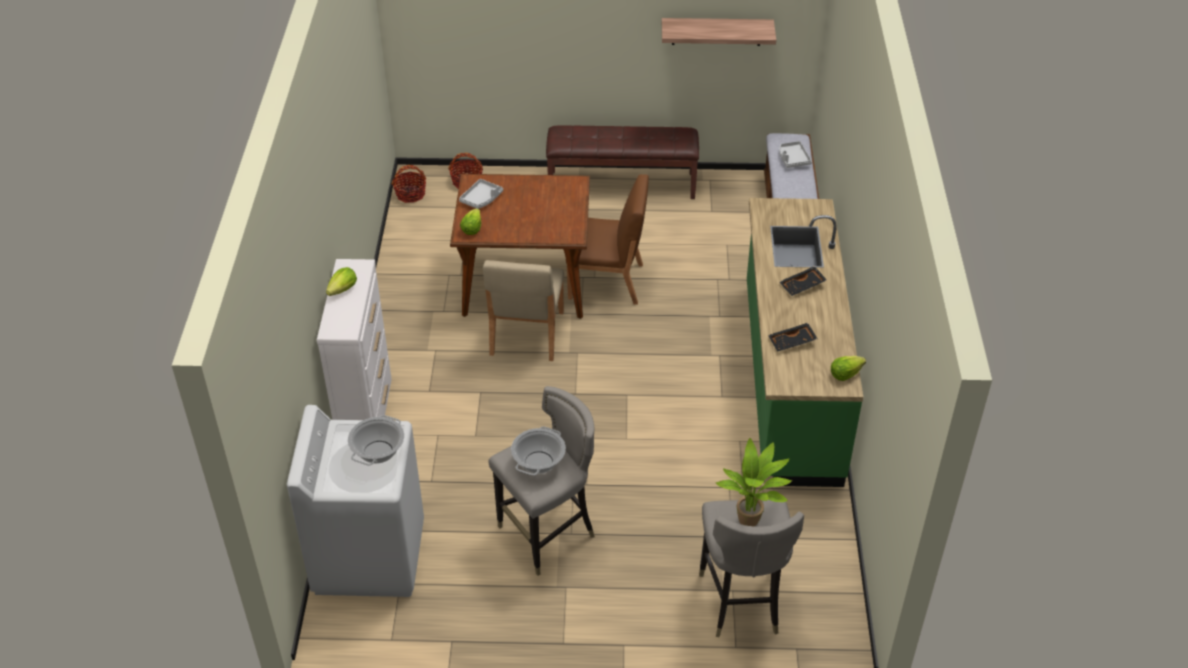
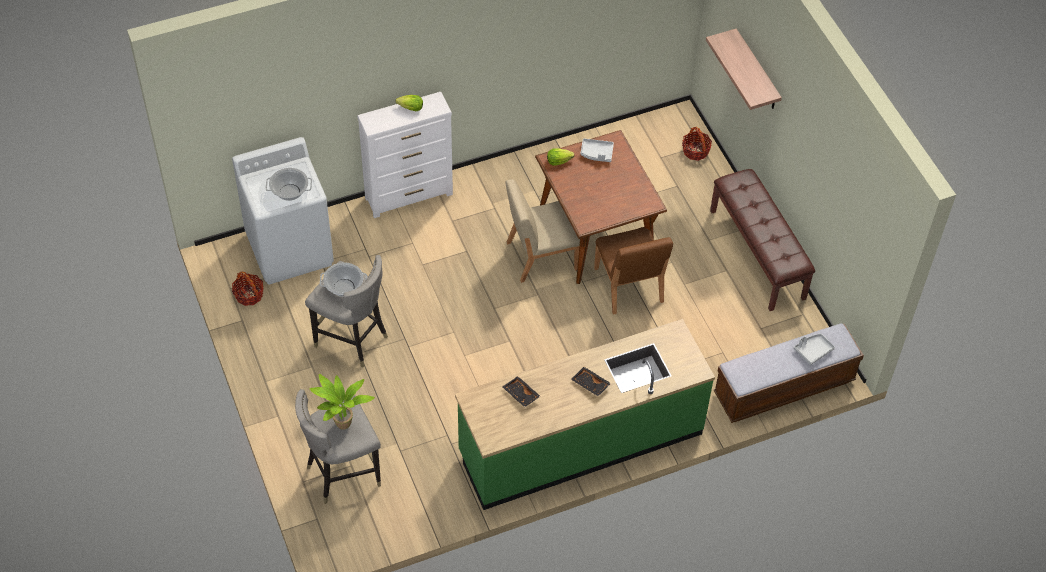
camera: 65 degrees right, 10 degrees up
(410, 194) = (658, 122): basket -> basket (249, 295)
(716, 31) = (842, 213): shelf -> shelf (757, 71)
(845, 374) = (501, 438): lettuce -> none

